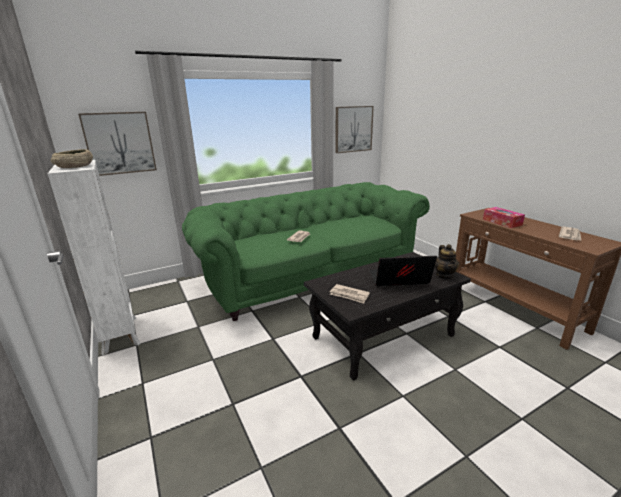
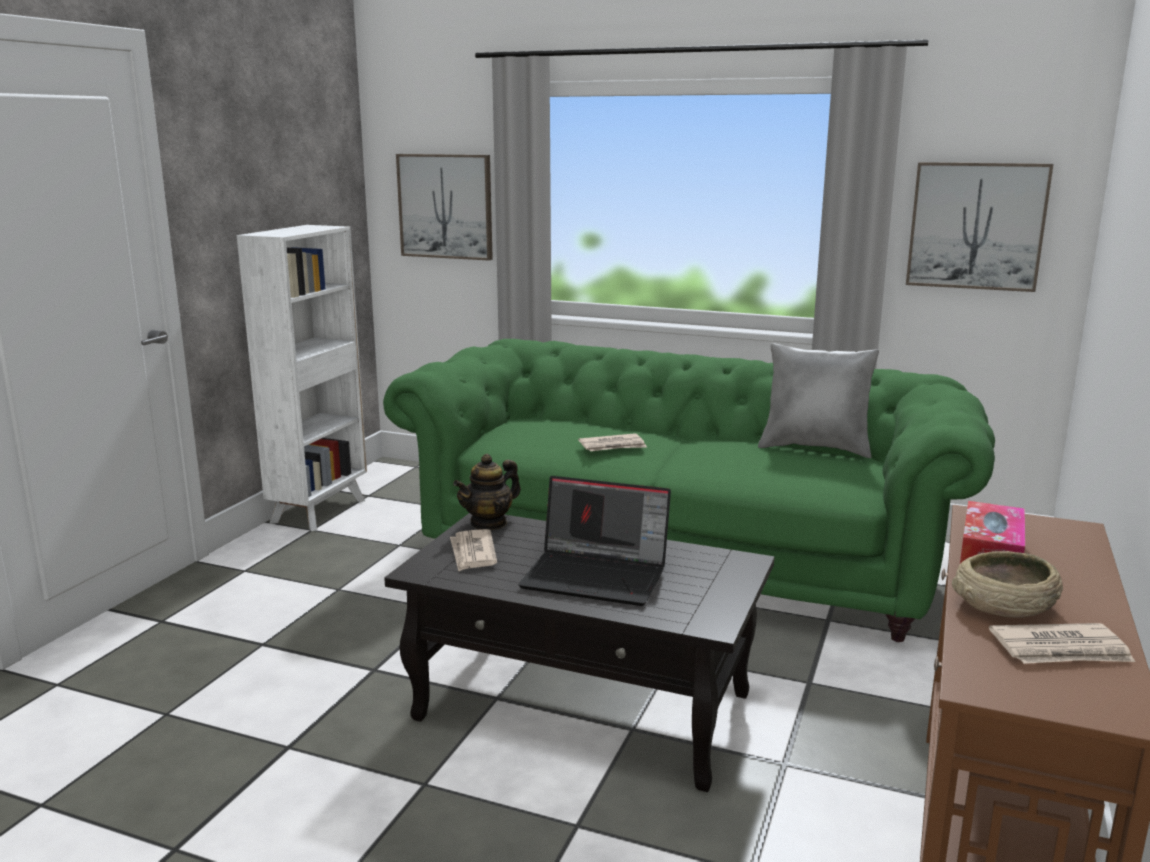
camera: 50 degrees right, 5 degrees down
(75, 166) = (287, 232): beige bowl -> beige bowl (1005, 605)
(349, 217) = (815, 448): none -> grey pillow
(398, 280) = (597, 576): laptop -> laptop turned 150 degrees clockwise
(444, 275) = (698, 613): teapot -> teapot (489, 523)

